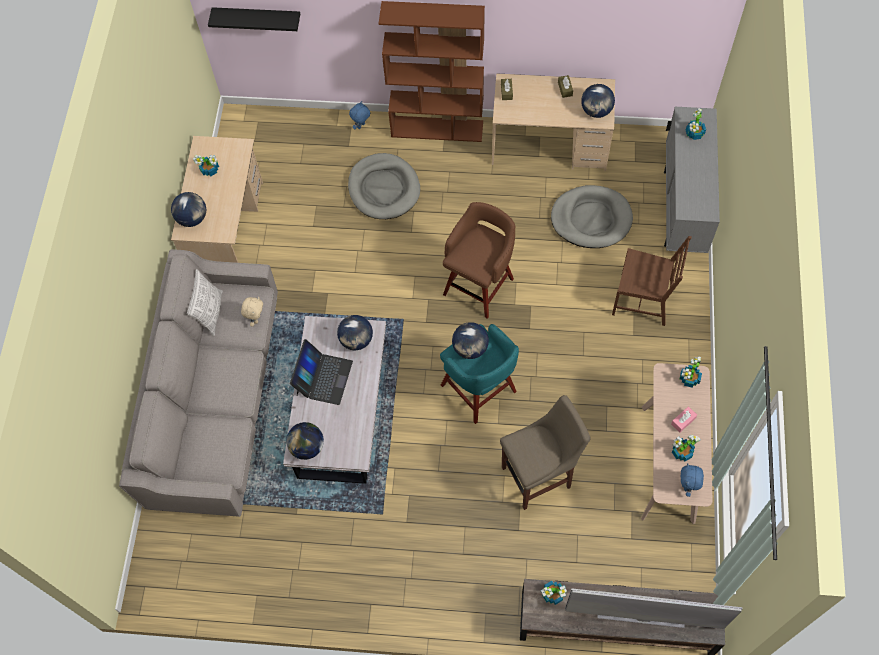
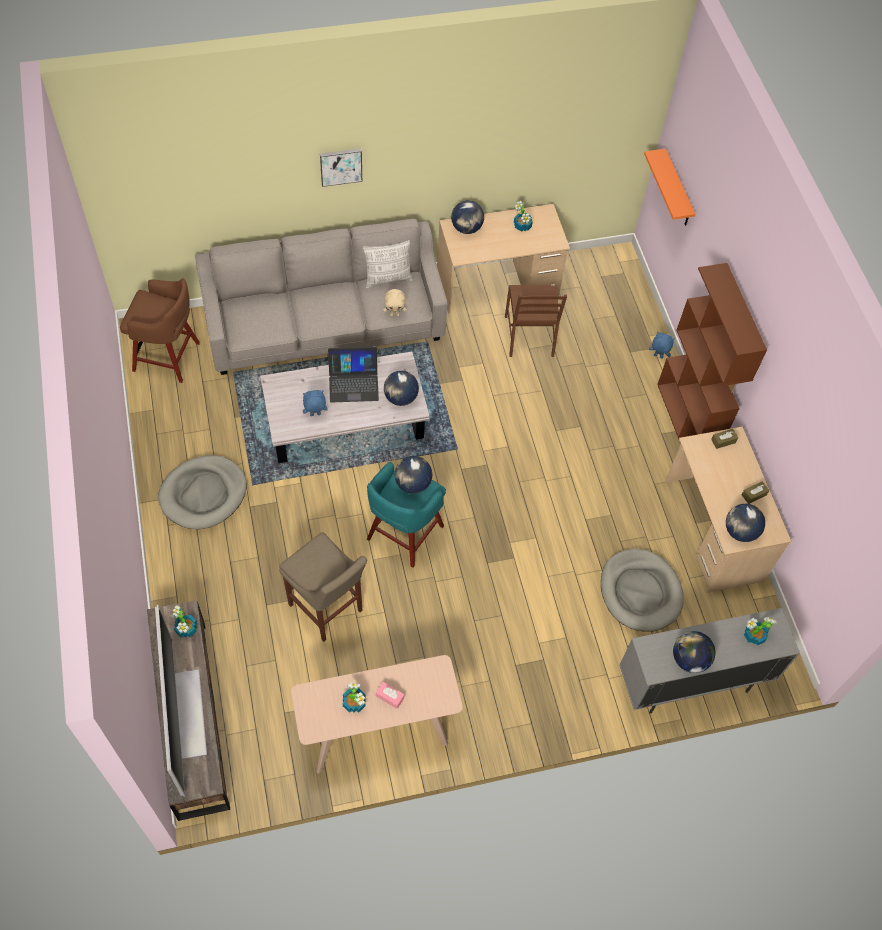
camera: 65 degrees right, 5 degrees down
(122, 285) = (341, 166): none -> picture
(257, 18) = (677, 190): black shelf -> orange shelf
(307, 447) = (281, 389): globe -> globe (689, 659)
(384, 188) = (595, 394): grey dog bed -> grey dog bed (203, 494)
(480, 285) = (520, 505): brown stool -> brown stool (168, 357)
(643, 299) = (562, 666): brown chair -> brown chair (530, 336)
(687, 486) = (316, 716): blue plush toy -> blue plush toy (315, 415)
(689, 379) = (441, 693): potted plant -> none

